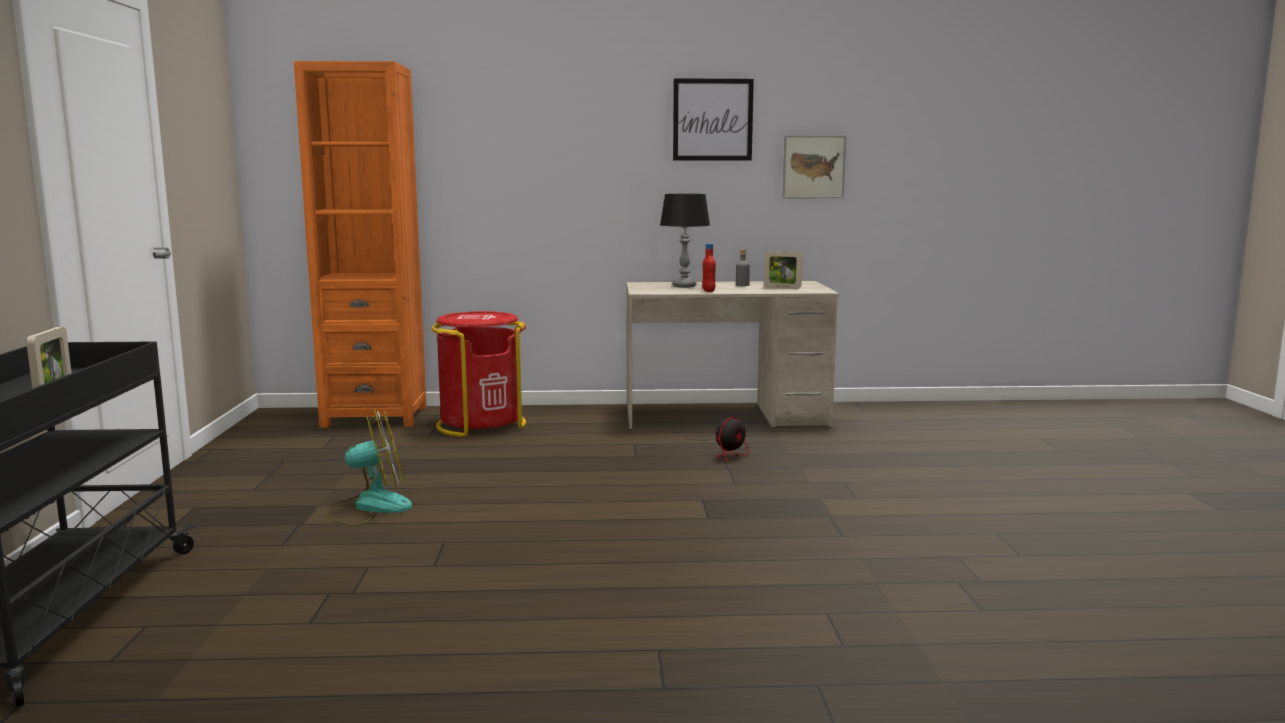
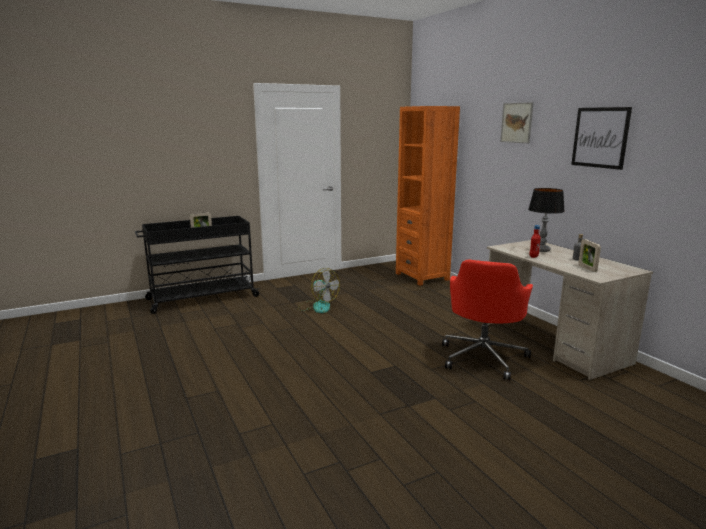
camera: 65 degrees right, 5 degrees up
(480, 425) = (440, 295): red trash can -> none
(728, 452) = (483, 357): fan -> red office chair
(813, 166) = (670, 179): picture -> picture (516, 122)

